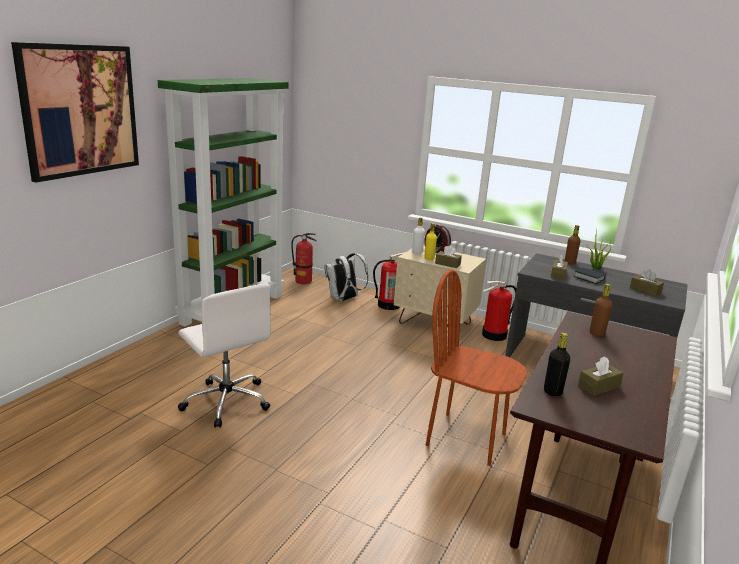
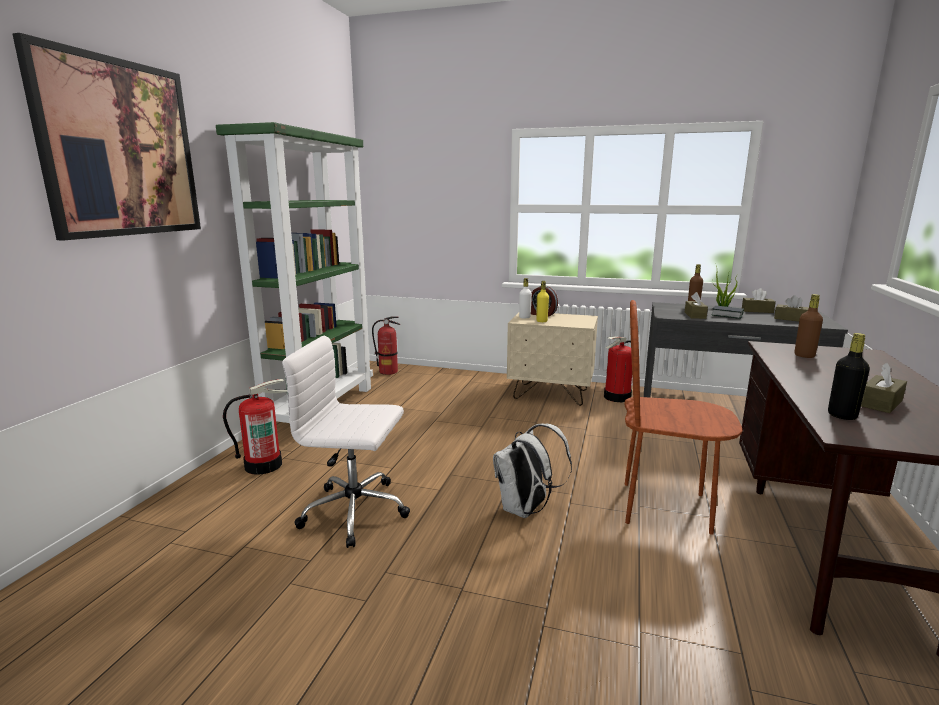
camera: 10 degrees left, 5 degrees down
(226, 401) = (356, 512): white office chair -> white office chair turned 150 degrees clockwise
(344, 299) = (441, 383): white backpack -> white backpack (526, 510)
(389, 305) = (492, 383): fire extinguisher -> fire extinguisher (263, 465)
(447, 264) = (565, 323): brown tissue box -> brown tissue box (757, 311)

